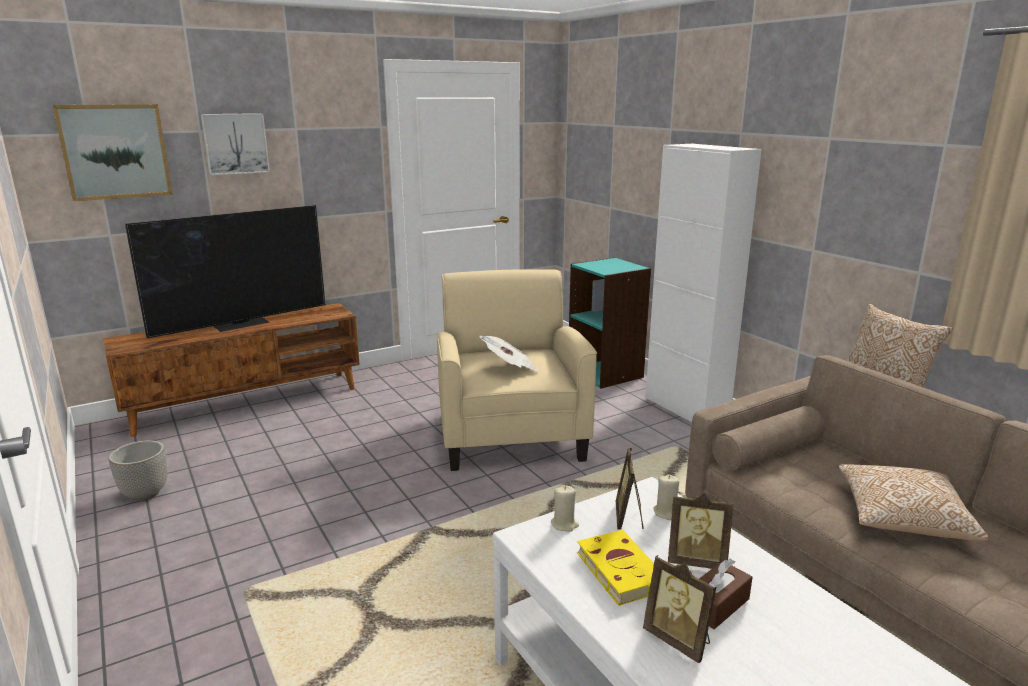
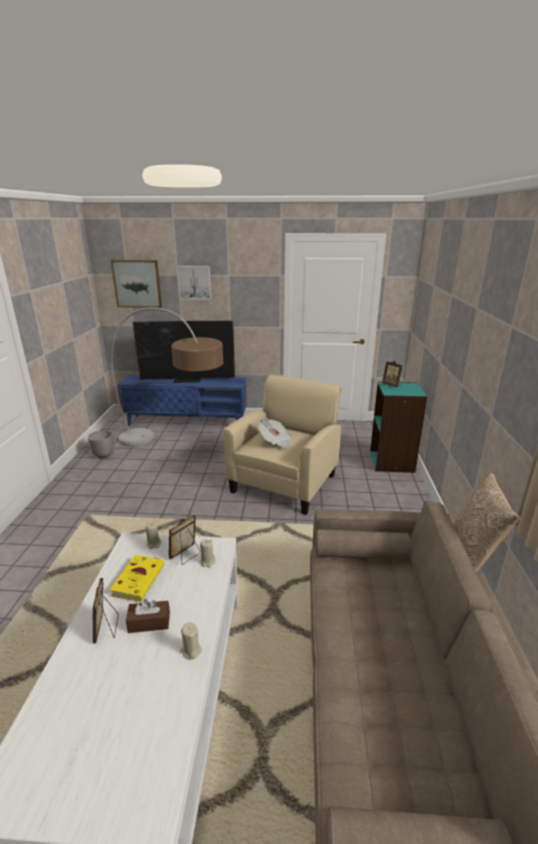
camera: 35 degrees right, 5 degrees up
(247, 402) = (187, 421): brown tv stand -> blue tv stand
(277, 442) = (175, 448): none -> floor lamp
(686, 409) = (415, 505): white cabinet -> none
(696, 561) = (178, 595): picture frame -> picture frame (392, 385)
(810, 604) = (191, 650): none -> beige candle
(902, 518) = (379, 641): pillow -> none

